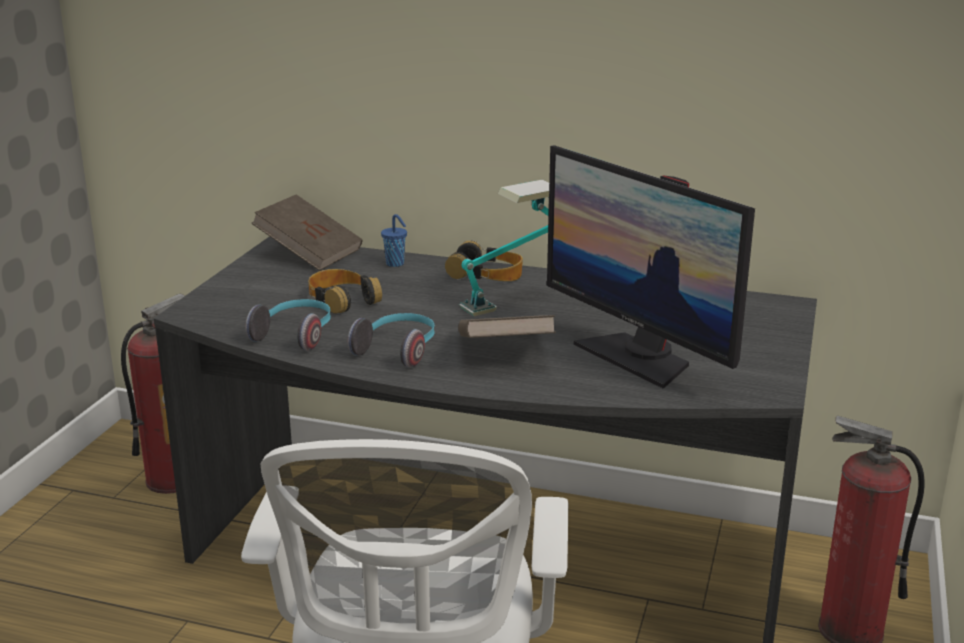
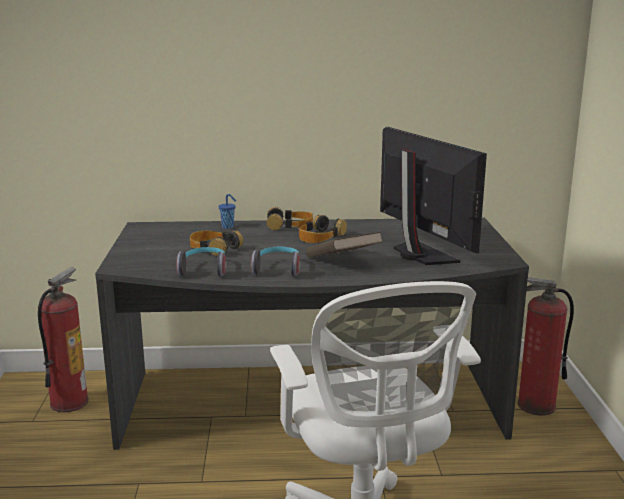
camera: 20 degrees left, 5 degrees down
(309, 253) = (166, 228): brown book -> none
(514, 300) = (320, 237): table lamp -> headphones
(639, 356) = (420, 254): monitor -> monitor turned 150 degrees counterclockwise

